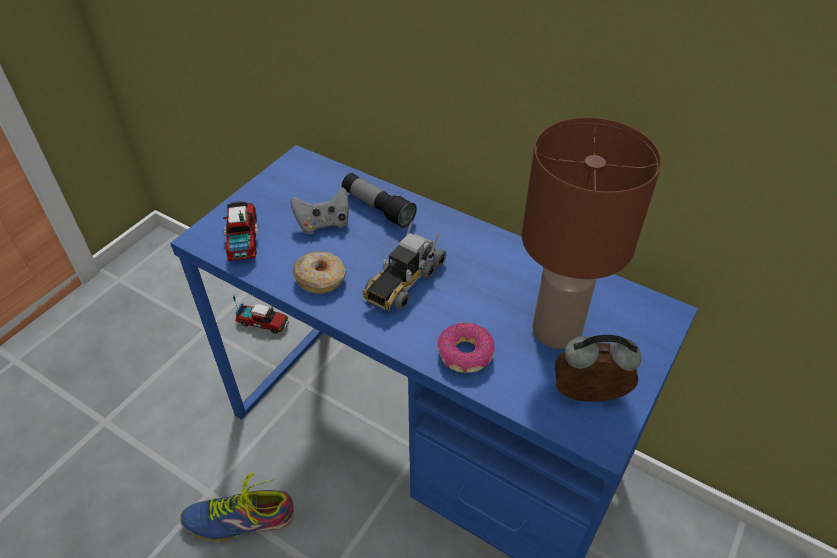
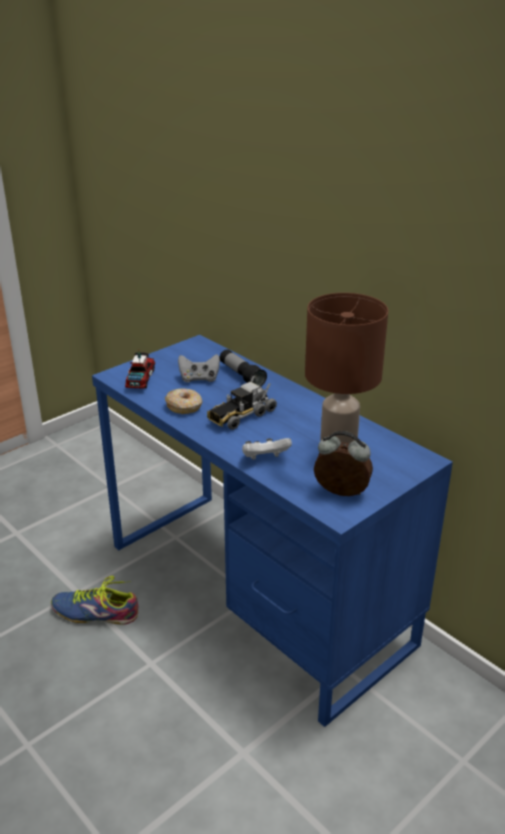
camera: 15 degrees right, 15 degrees down
(263, 323) = (157, 491): toy truck -> none
(465, 354) = (265, 459): donut -> white game controller

